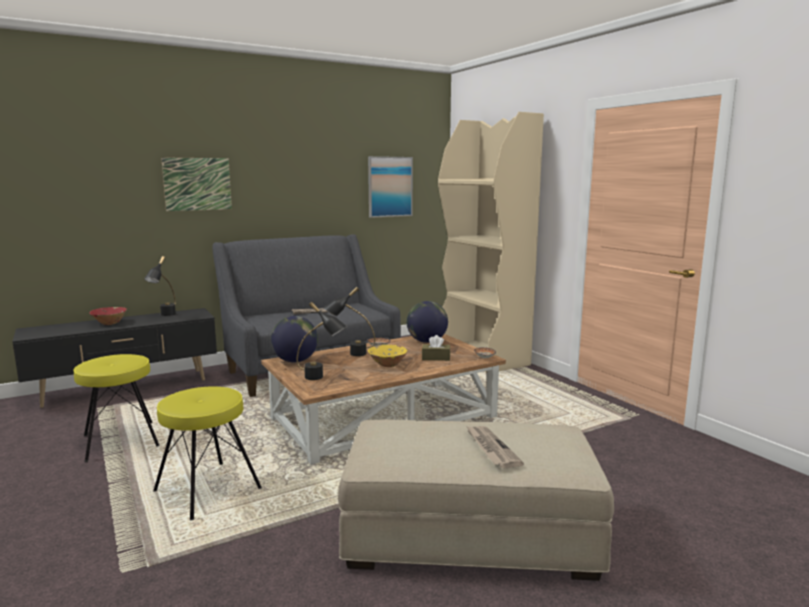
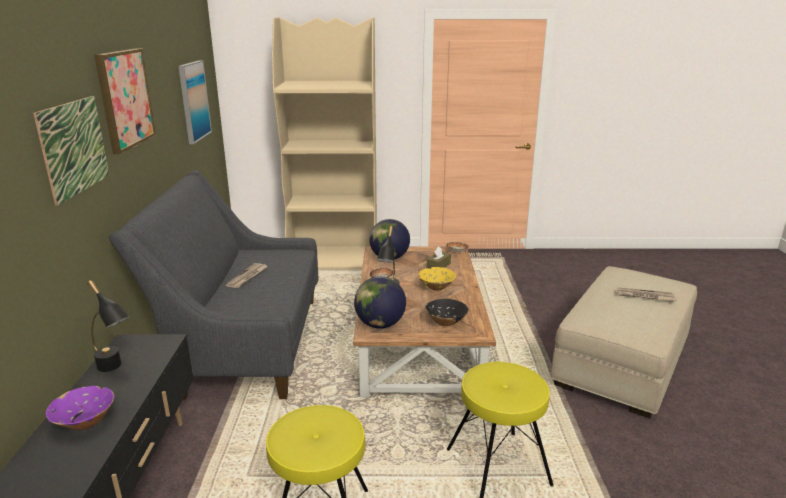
camera: 60 degrees left, 10 degrees up
(109, 323) = (85, 422): red bowl -> purple bowl
(271, 166) = (125, 99): none -> picture
(321, 378) = (446, 322): black table lamp -> black bowl

